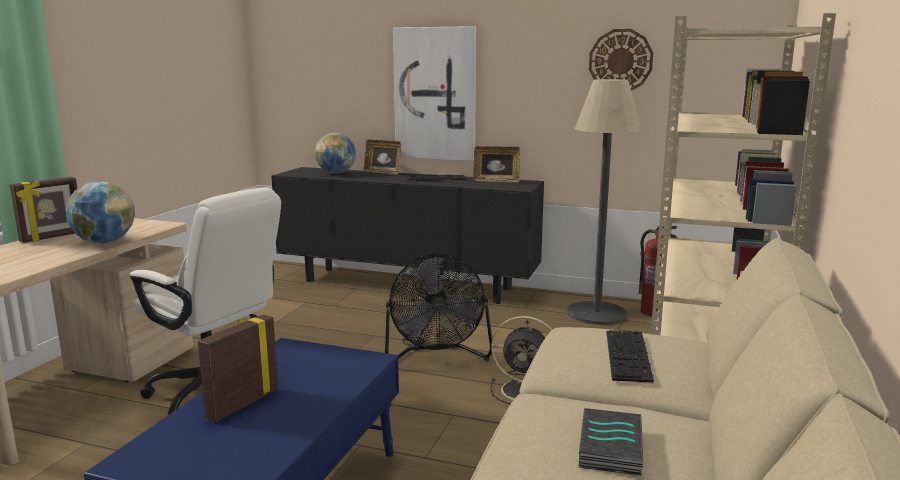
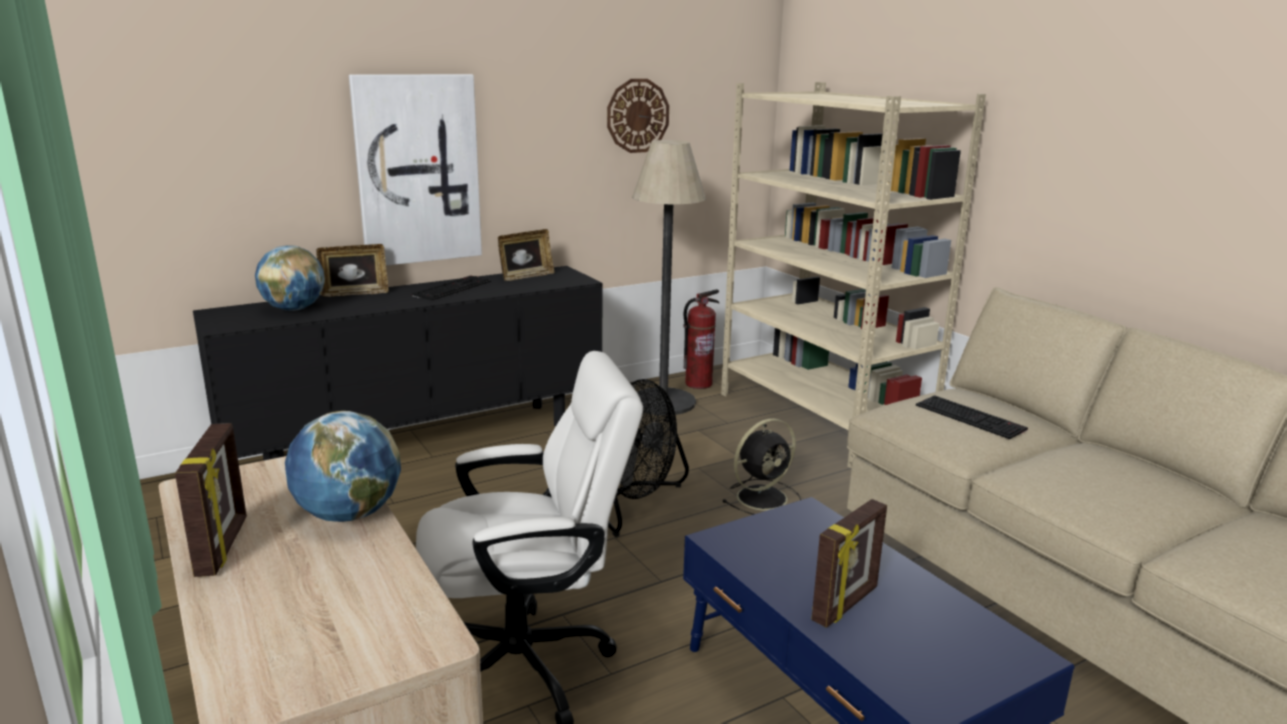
camera: 50 degrees left, 5 degrees up
(242, 404) = (846, 605): picture frame -> picture frame turned 120 degrees counterclockwise
(612, 448) = (1119, 482): book -> none

